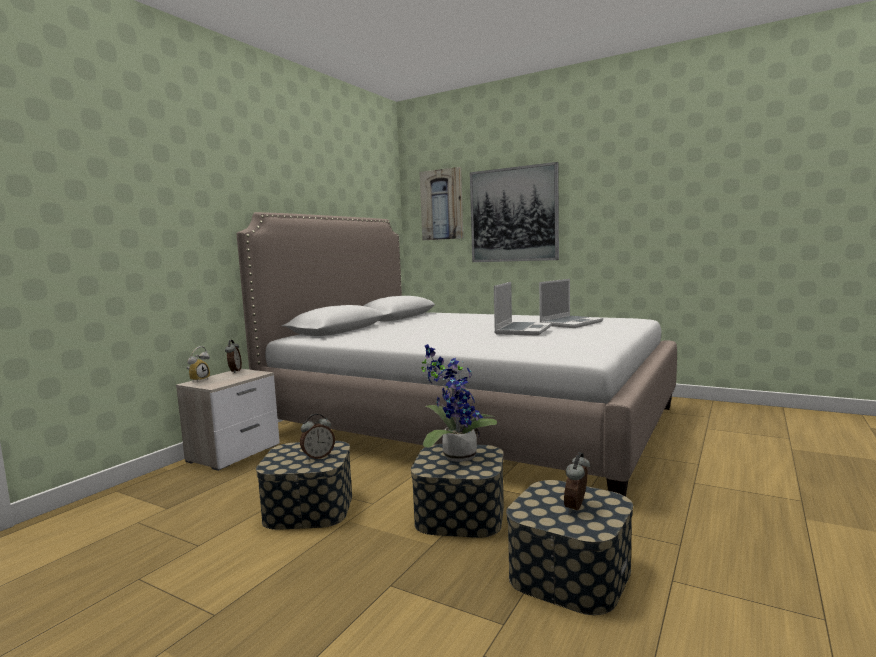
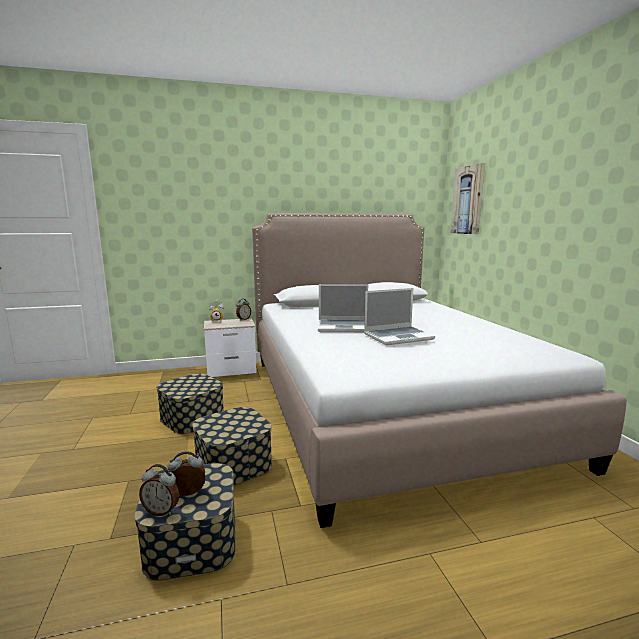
camera: 45 degrees right, 5 degrees up
(318, 457) = (191, 388): alarm clock -> alarm clock (161, 511)
(455, 456) = (236, 421): potted plant -> none
(514, 215) = (518, 213): picture -> none
(570, 323) = (477, 341): laptop -> laptop (344, 327)

